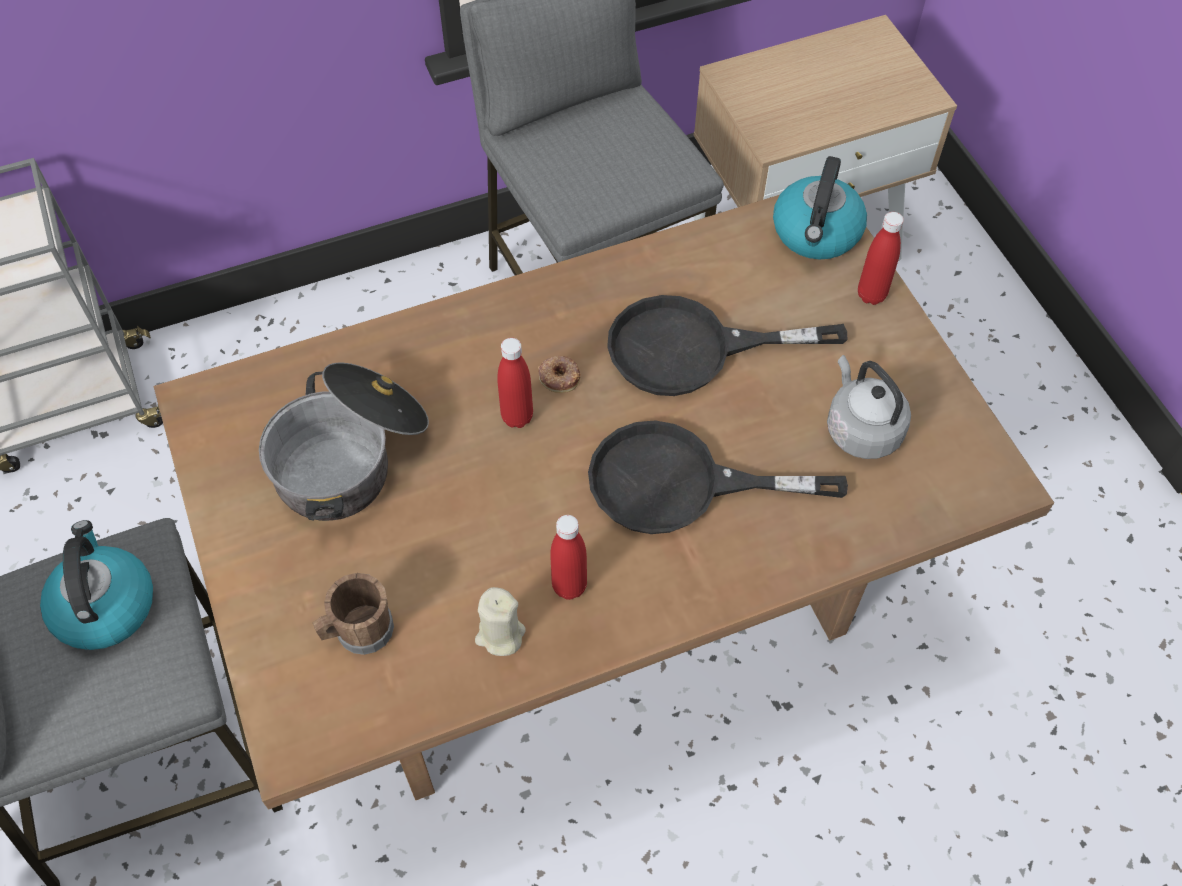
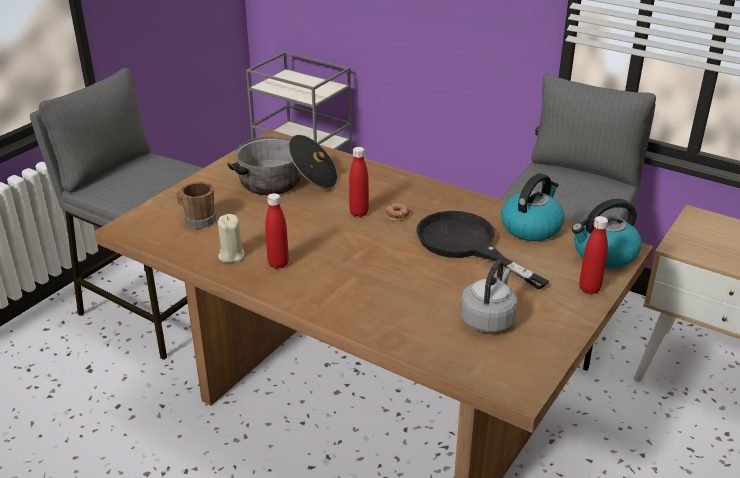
camera: 55 degrees right, 25 degrees down
(104, 605) = (164, 176): kettle -> kettle (531, 227)
(679, 484) = (376, 273): black frying pan -> none

